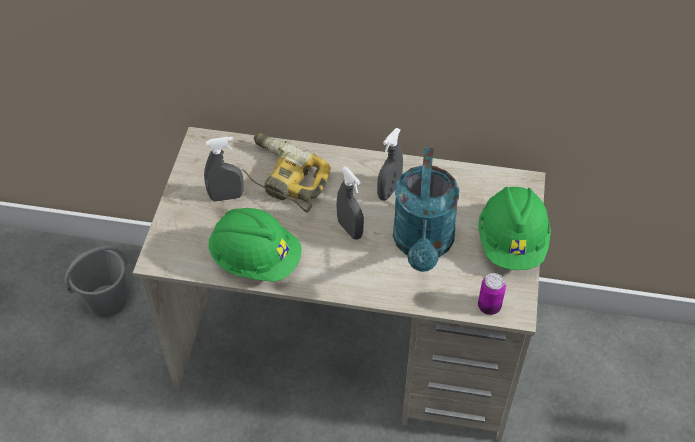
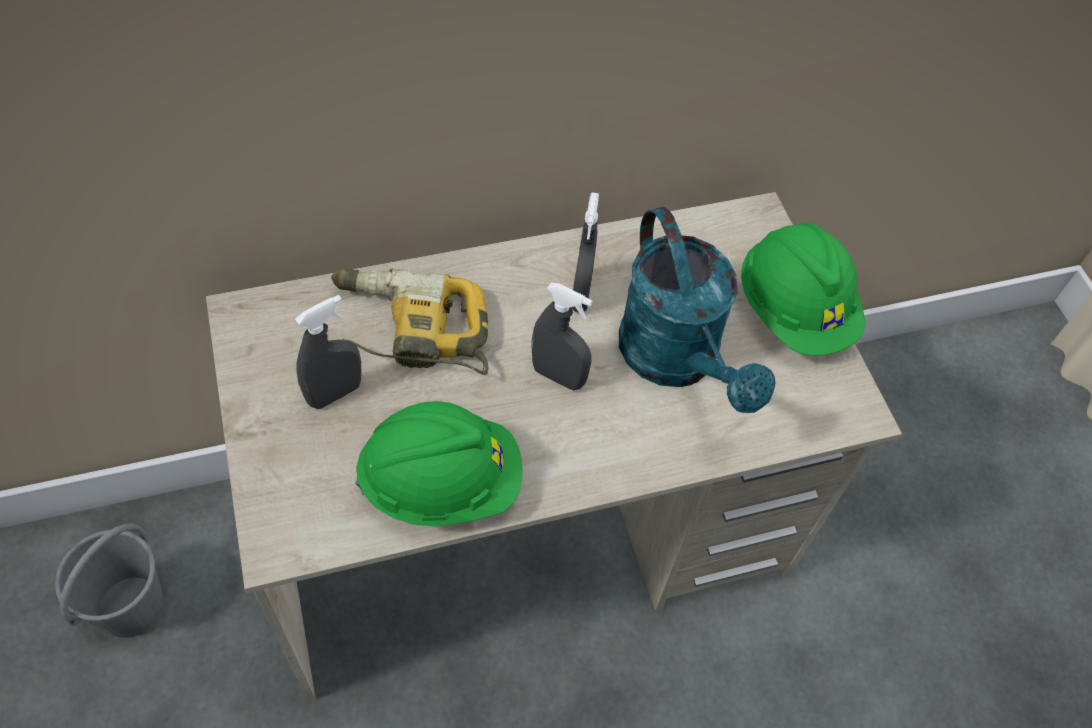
camera: 30 degrees left, 5 degrees up
(489, 306) = (821, 420): can -> none

